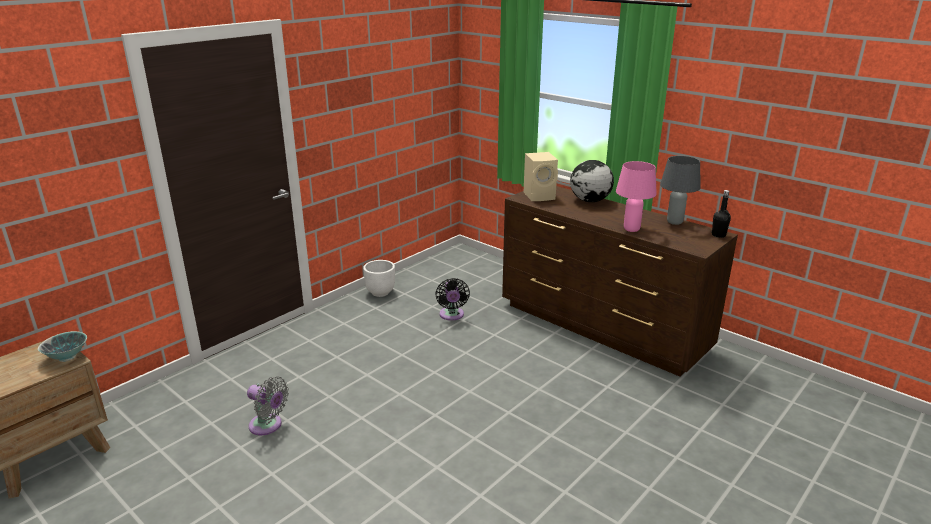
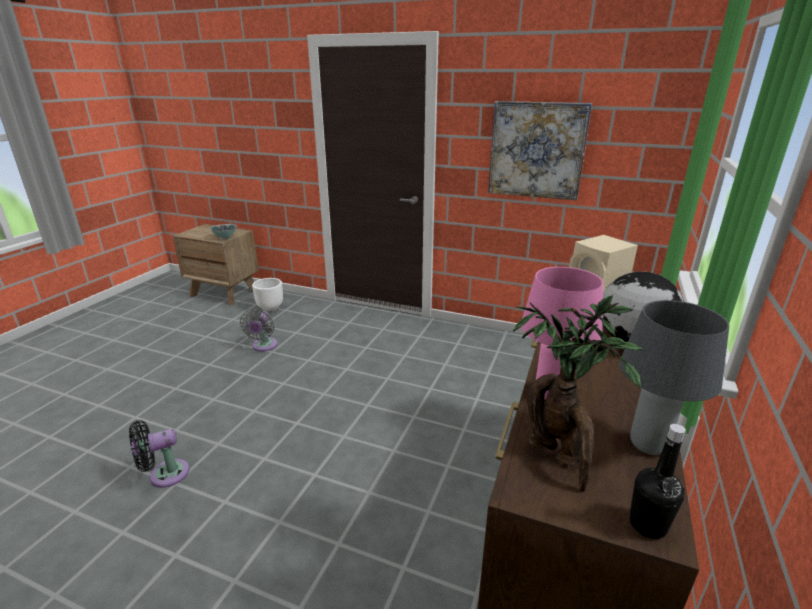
camera: 70 degrees right, 0 degrees up
(373, 112) = (537, 150): none -> picture
(380, 292) = (486, 338): white planter -> white planter (270, 308)
(451, 315) = (479, 390): black fan -> black fan (165, 475)
(678, 239) = (557, 456): none -> potted plant

